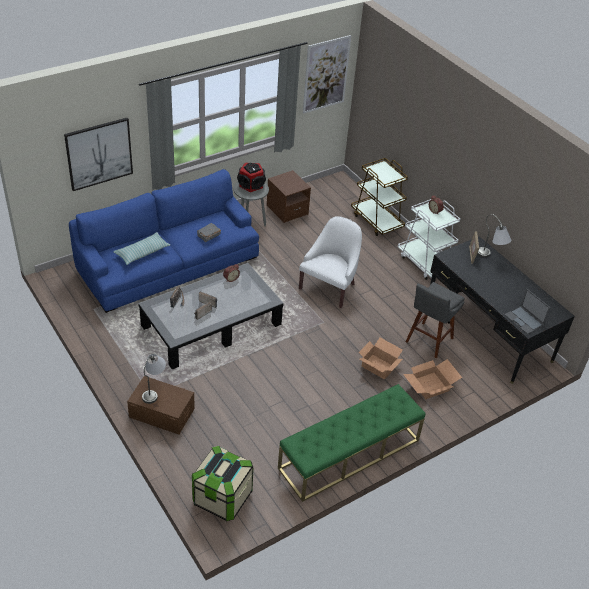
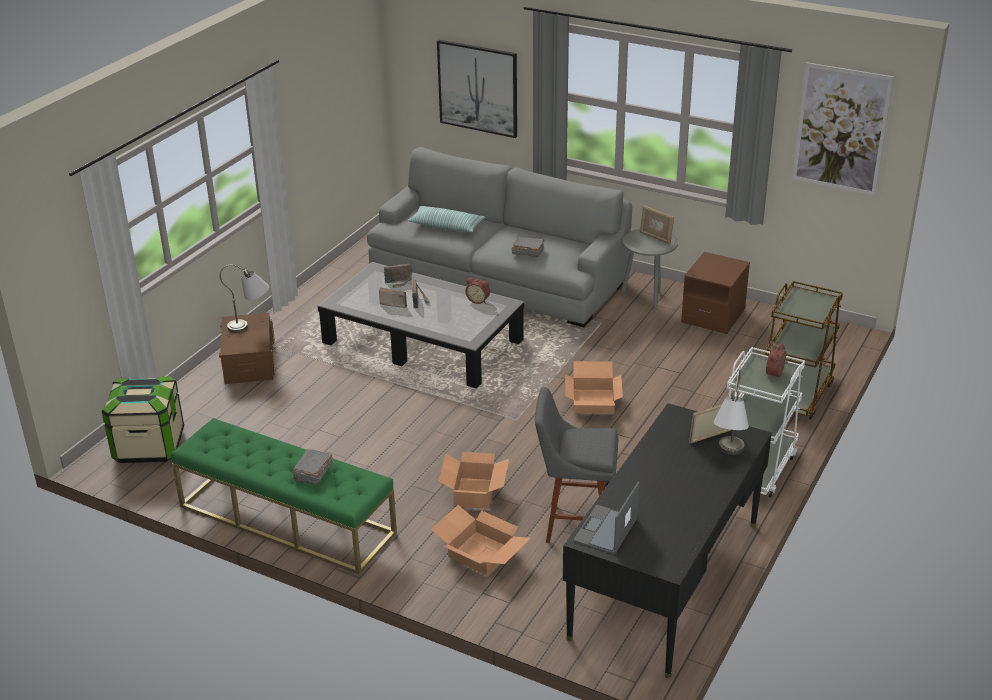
camera: 65 degrees right, 10 degrees down
(169, 264) = (497, 277): blue sofa -> grey sofa
(251, 185) = (655, 237): speaker -> picture frame
(329, 287) = (594, 401): white armchair -> cardboard box
(374, 414) = (313, 473): none -> grey book

